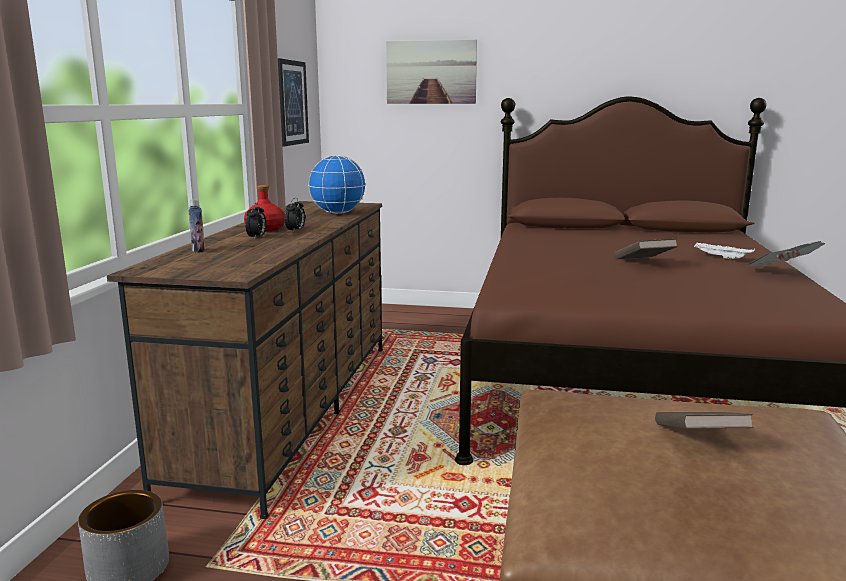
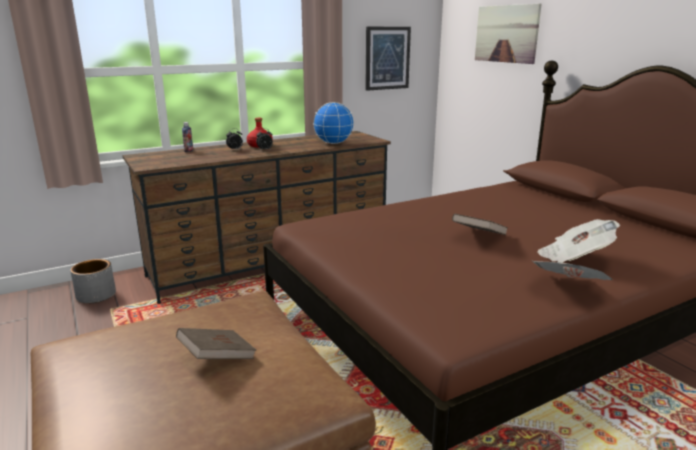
camera: 50 degrees right, 5 degrees up
(720, 258) = (574, 258): white tray -> newspaper

